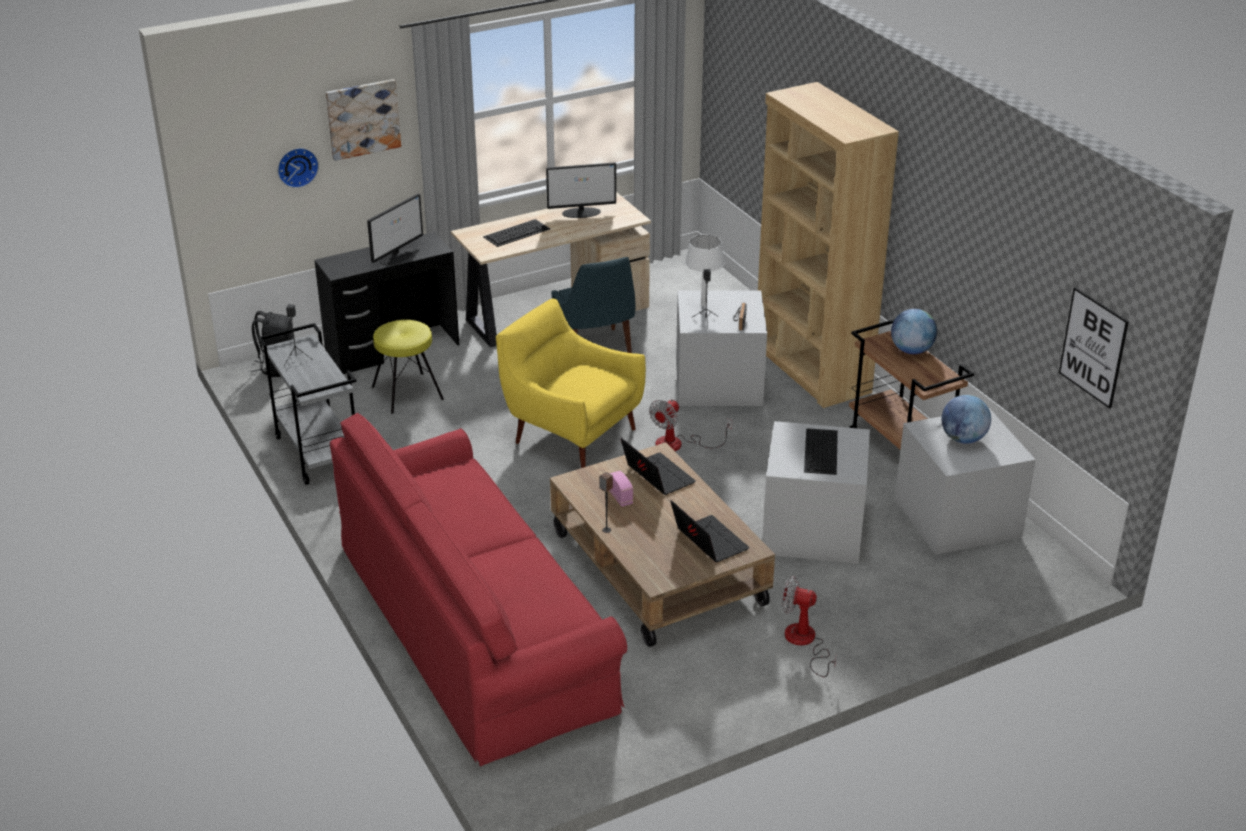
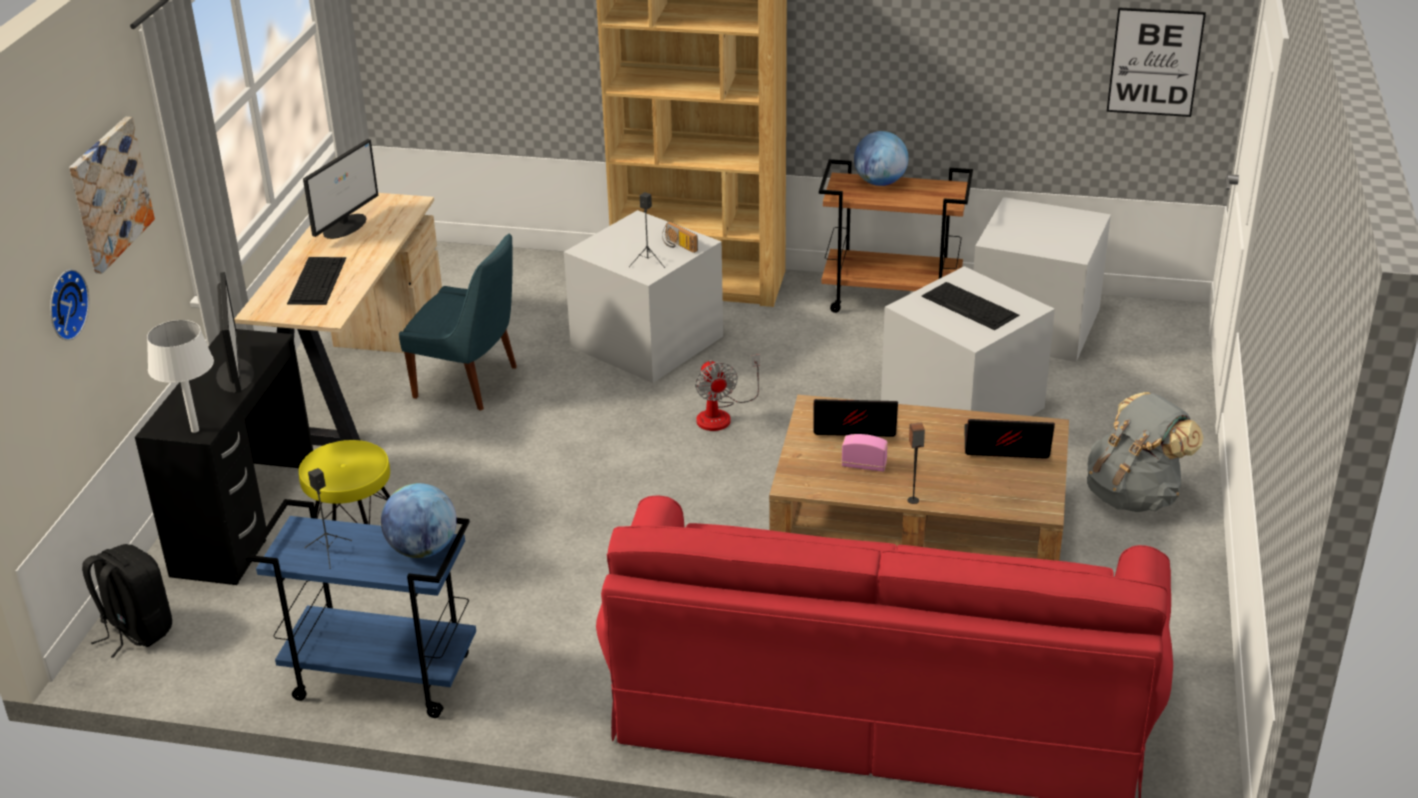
camera: 50 degrees left, 0 degrees up
(317, 453) = (380, 678): grey cart -> blue cart
(570, 434) = (608, 472): yellow armchair -> none
(703, 305) = (615, 250): white table lamp -> white table lamp (195, 430)
(804, 643) = (1134, 495): fan -> grey backpack
(963, 439) = (1038, 230): globe -> globe (422, 549)

